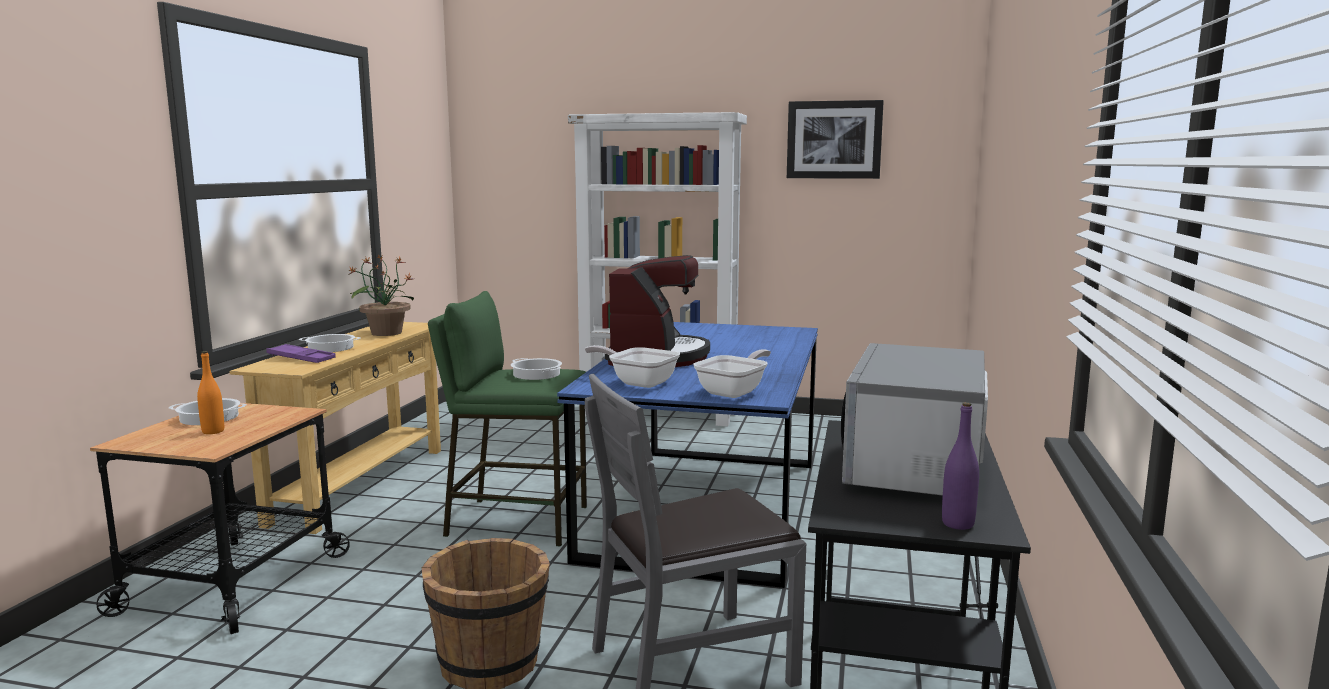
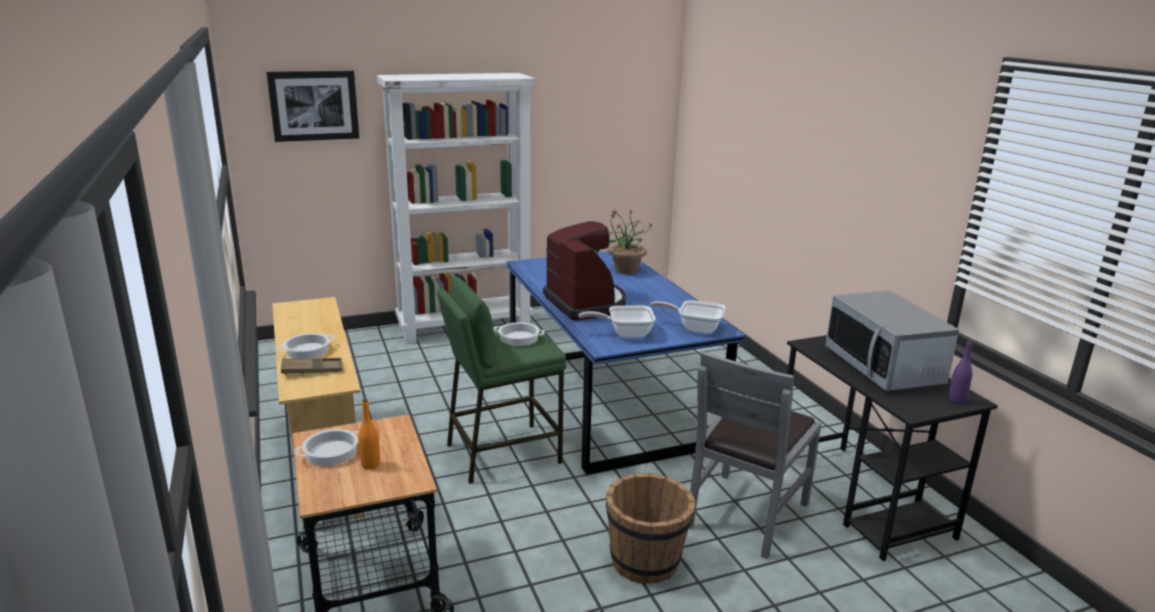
camera: 35 degrees left, 10 degrees up
(301, 358) = (312, 370): purple tray -> brown tray
(385, 333) = (312, 320): potted plant -> potted plant (625, 270)
(735, 392) = (695, 328): frying pan -> frying pan turned 75 degrees counterclockwise
(834, 140) = (583, 91): picture -> picture (314, 105)

